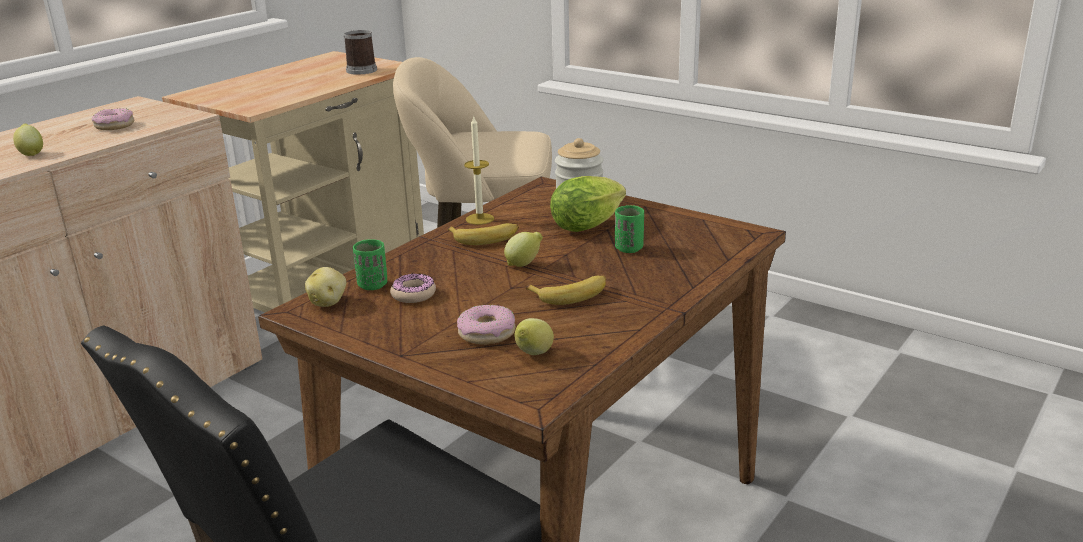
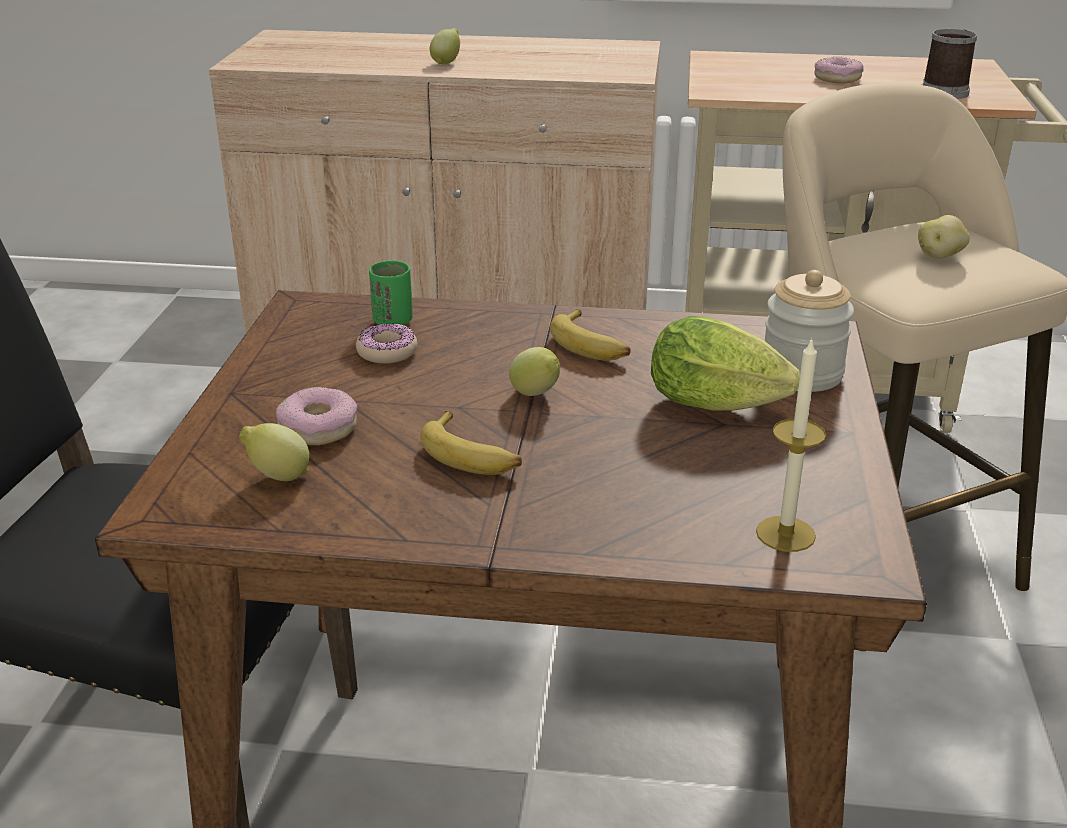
camera: 60 degrees right, 5 degrees up
(115, 126) = (559, 61): donut -> donut (837, 78)
(328, 302) = (331, 313): potato -> potato (940, 256)
(480, 219) = (648, 324): candle -> candle (785, 534)
(629, 248) = (671, 460): green cup -> none

